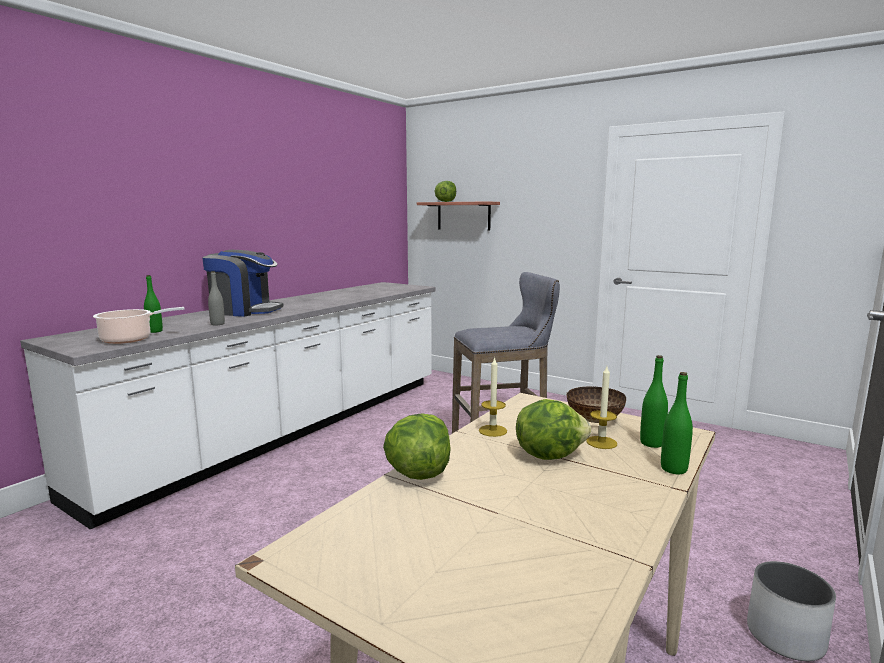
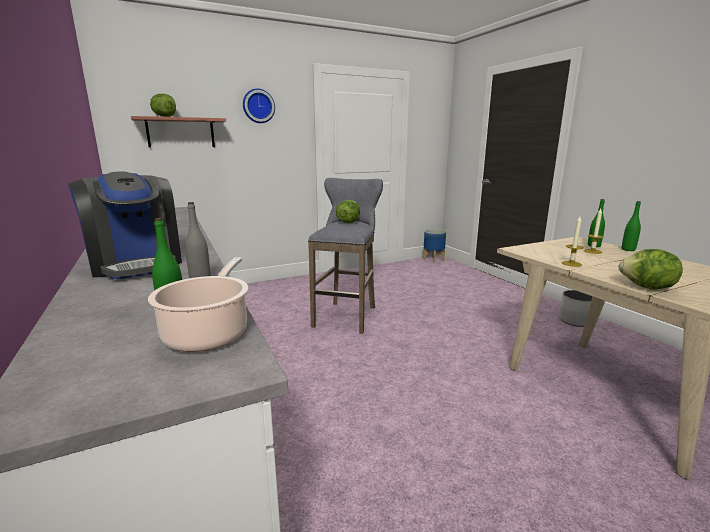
camera: 60 degrees left, 5 degrees up
(244, 311) = (136, 264): coffee machine -> coffee machine turned 105 degrees clockwise
(537, 185) = (258, 106): none -> wall clock
(548, 454) = (611, 261): lettuce -> lettuce (348, 222)
(593, 420) = (557, 246): bowl -> none
(805, 449) = (433, 259): none -> planter

